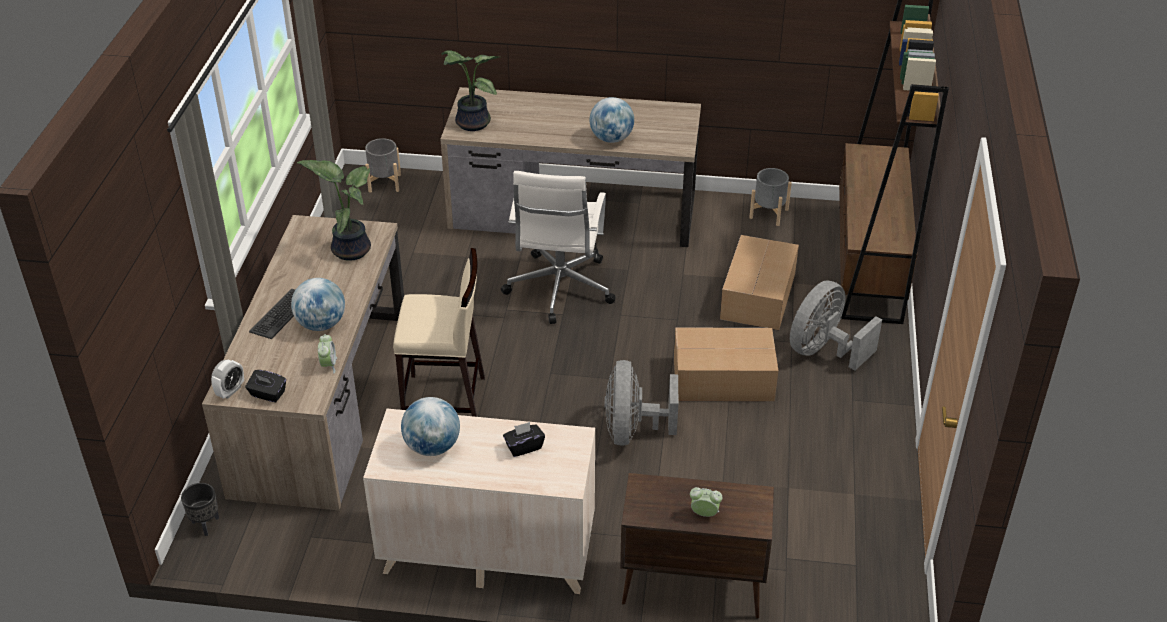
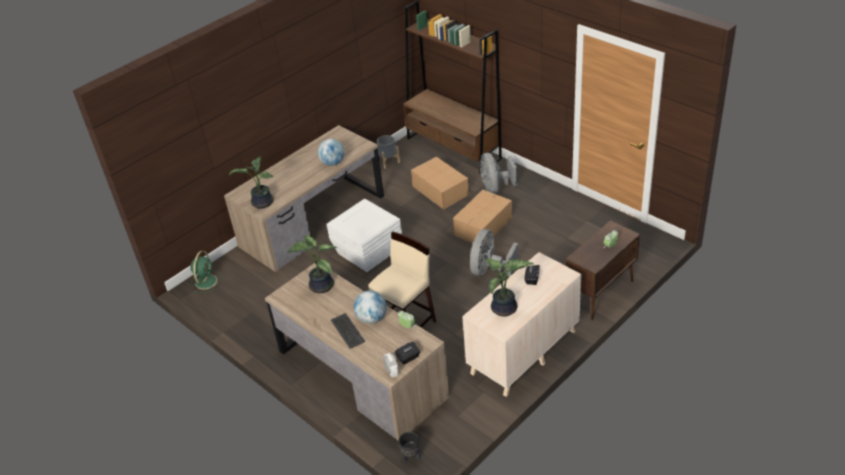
camera: 50 degrees left, 0 degrees up
(384, 183) = (206, 281): grey planter -> green fan
(432, 447) = (505, 309): globe -> potted plant
(559, 289) = (367, 252): white office chair -> white storage box
(633, 431) = (489, 269): grey fan -> grey fan turned 75 degrees clockwise

